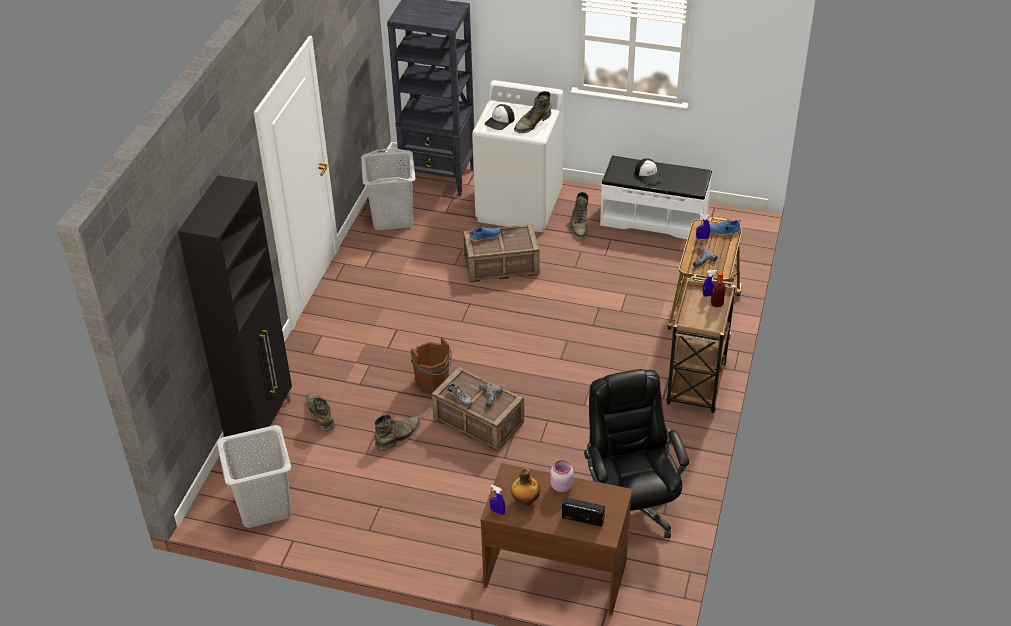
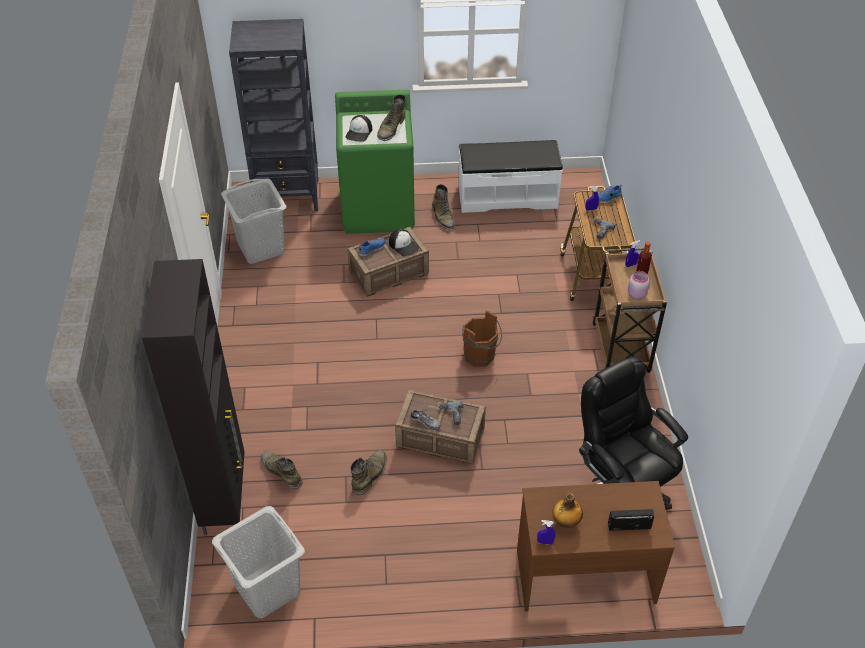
camera: 20 degrees left, 5 degrees up
(433, 384) = (379, 411): brown bucket -> brown bucket (481, 357)
(519, 206) = (378, 209): white washing machine -> green washing machine
(561, 486) = (591, 496): pink jar -> pink jar (636, 294)
(648, 175) = (503, 156): cap -> cap (403, 245)

